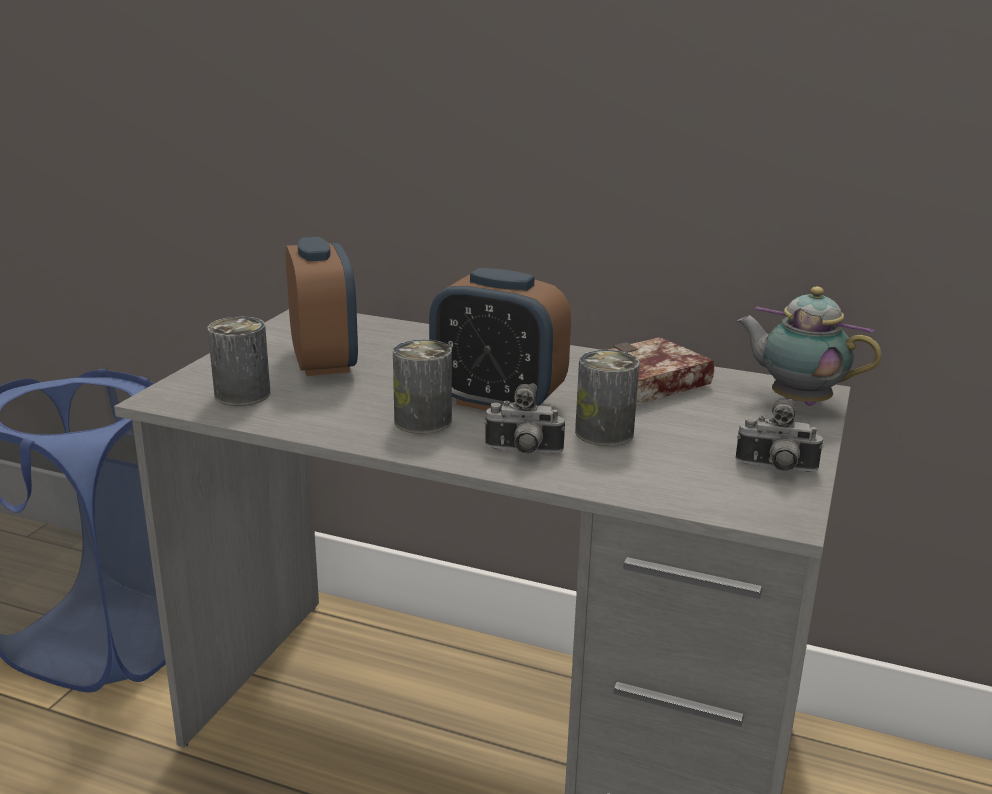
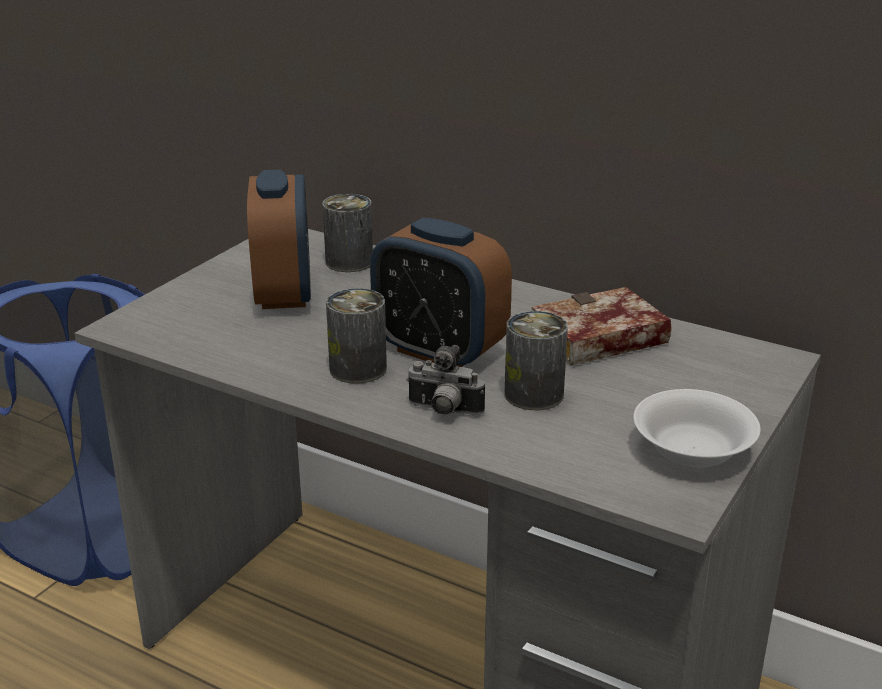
camera: 10 degrees right, 5 degrees up
(242, 394) = (195, 327): can -> can (349, 262)
(776, 469) = (694, 450): camera -> white bowl
(796, 401) = (751, 370): teapot -> none

